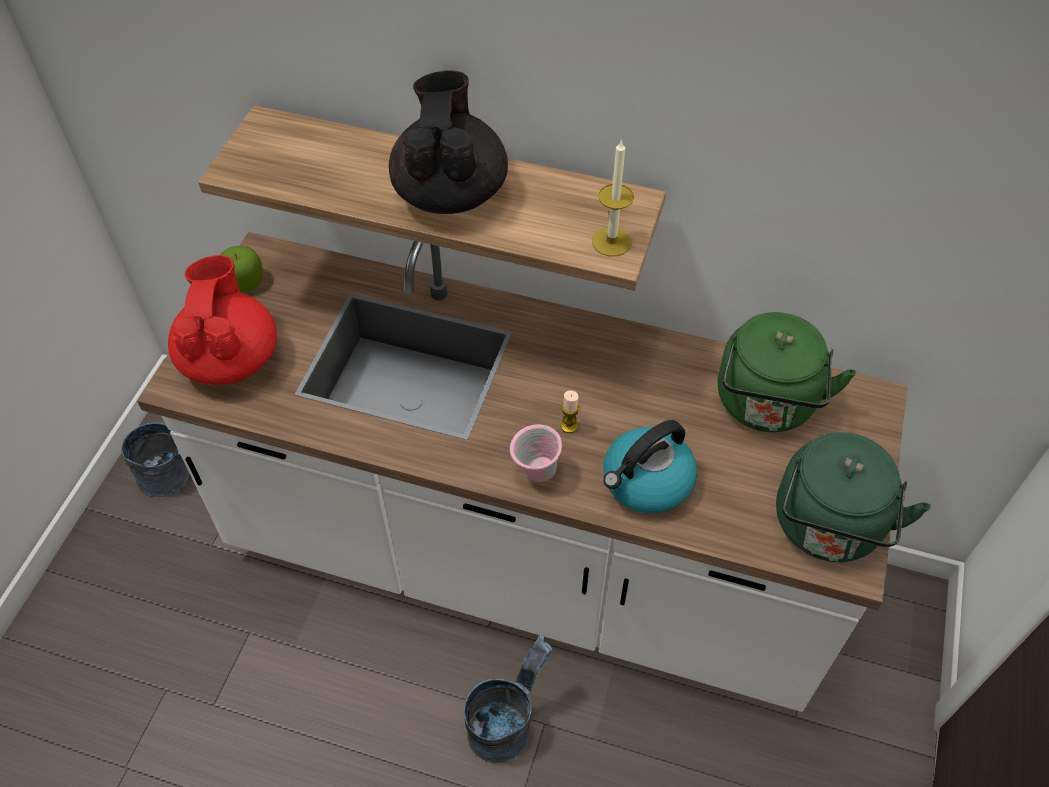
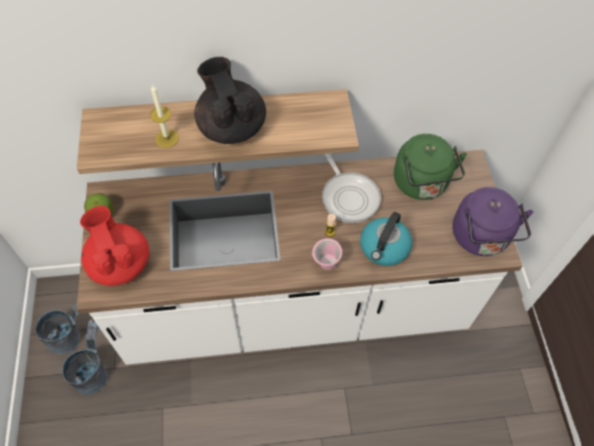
camera: 25 degrees left, 5 degrees up
(506, 723) = (325, 396): grey bucket -> grey bucket (94, 371)
(611, 242) = (334, 127): candle -> candle (167, 138)
(630, 383) = (349, 197): none -> frying pan
(827, 529) = (481, 238): green kettle -> purple kettle

